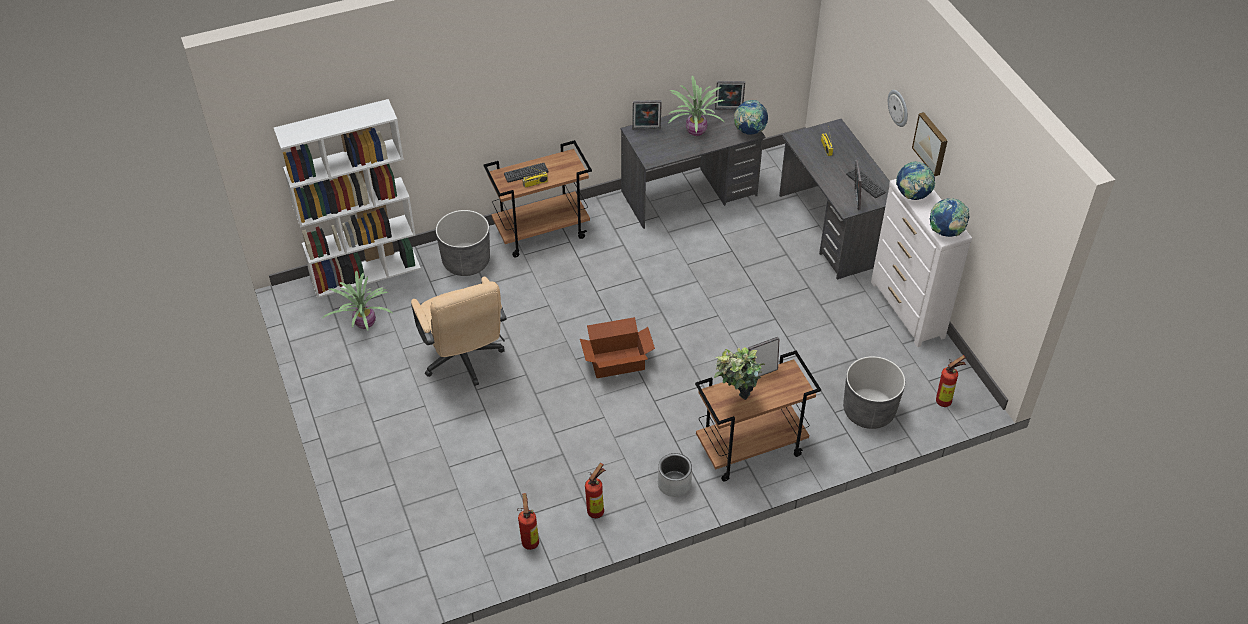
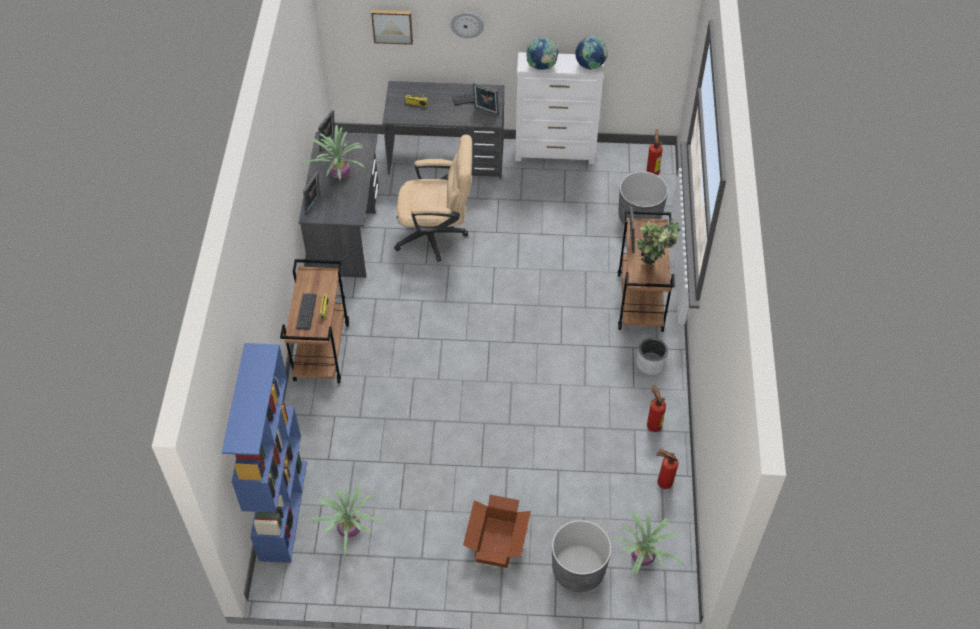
camera: 65 degrees left, 5 degrees up
(366, 272) = (282, 509): white bookcase -> blue bookcase
(432, 552) = (643, 559): none -> potted plant
(464, 360) = (442, 464): beige office chair -> beige office chair (437, 235)
(466, 261) = (321, 422): grey planter -> grey planter (578, 570)
(616, 362) = (506, 353): cardboard box -> cardboard box (496, 542)
(749, 131) = (364, 141): globe -> none
(931, 143) = (522, 23): picture -> picture (392, 25)

